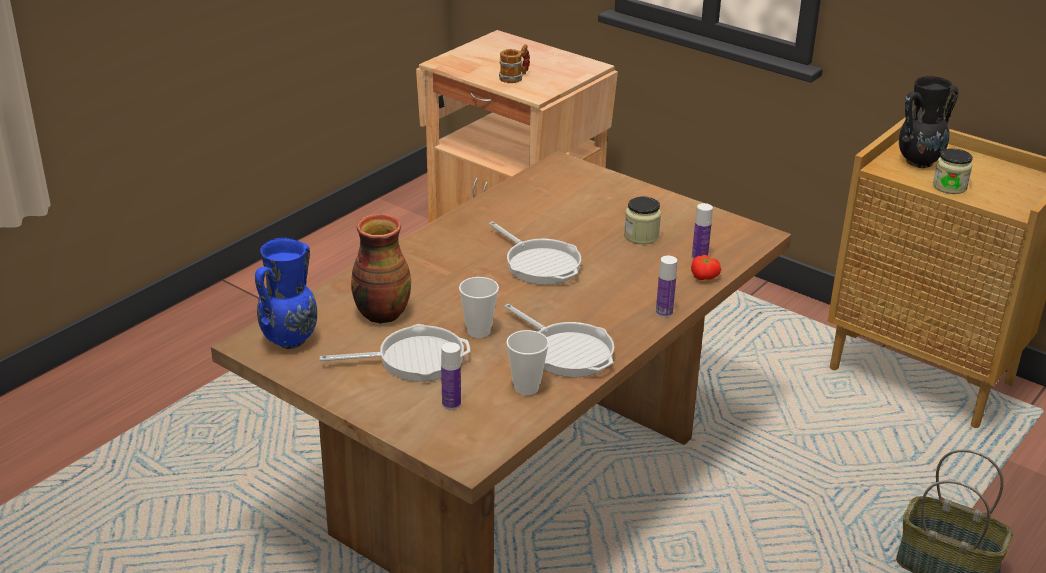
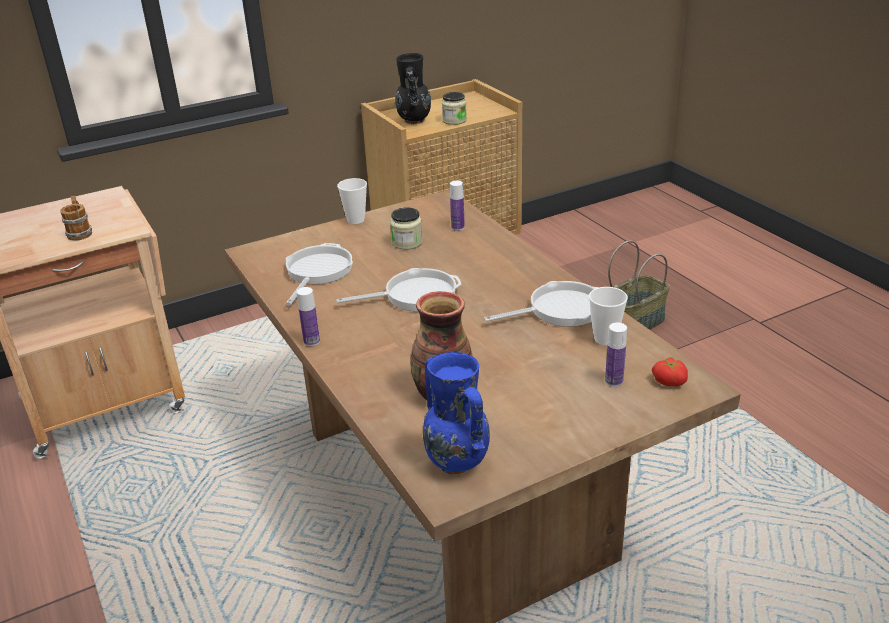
camera: 65 degrees left, 0 degrees up
(414, 359) = (533, 389): frying pan -> frying pan (317, 272)
(478, 331) = (506, 346): cup -> cup (355, 220)
(664, 312) = (527, 258): bottle -> bottle (311, 341)
(705, 277) = (487, 231): tomato -> tomato (669, 380)

